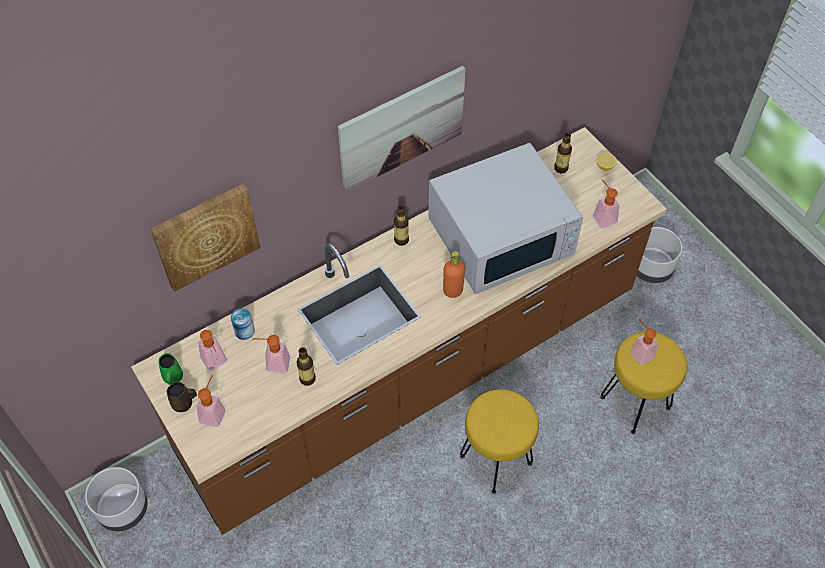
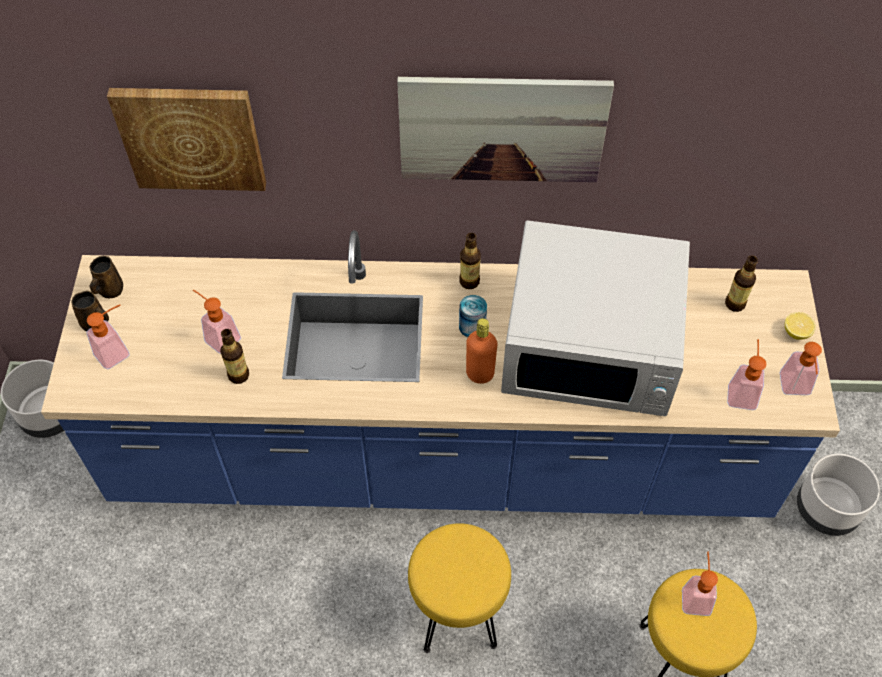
camera: 35 degrees right, 0 degrees up
(173, 378) = (110, 290): green mug -> brown mug
(216, 363) = (163, 300): soap dispenser -> soap dispenser (795, 389)
(244, 331) = (219, 284): can -> can (472, 326)
(412, 373) = (441, 457): brown counter -> blue counter

